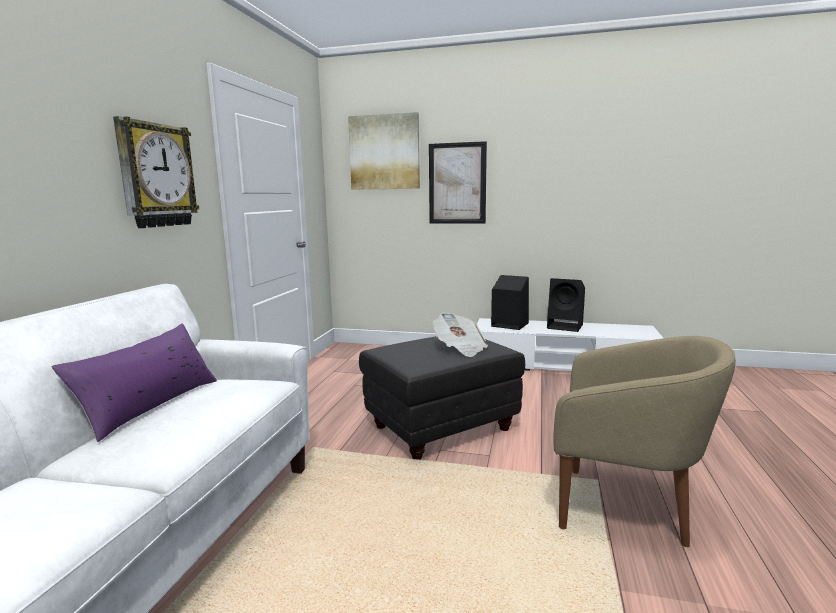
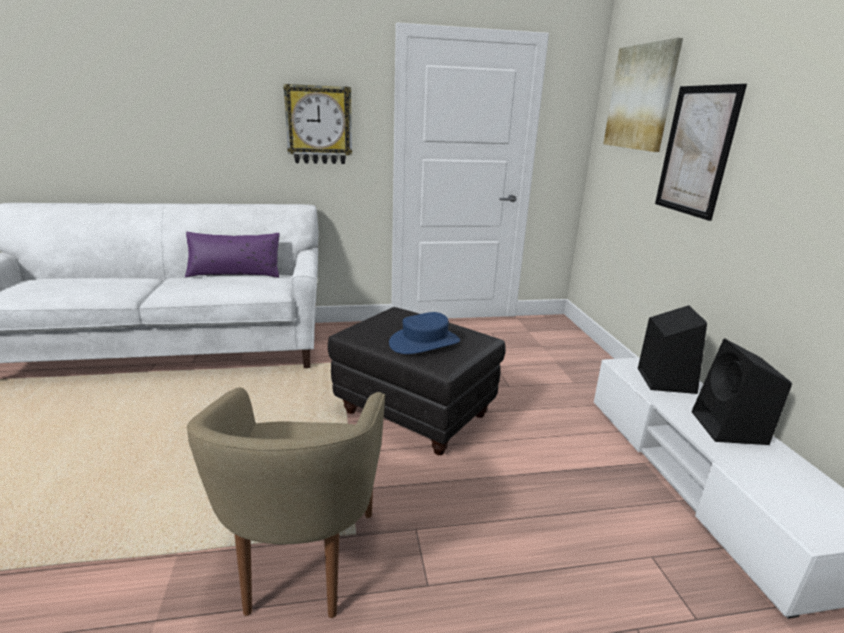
camera: 65 degrees right, 10 degrees up
(460, 348) = (424, 342): newspaper -> blue hat

